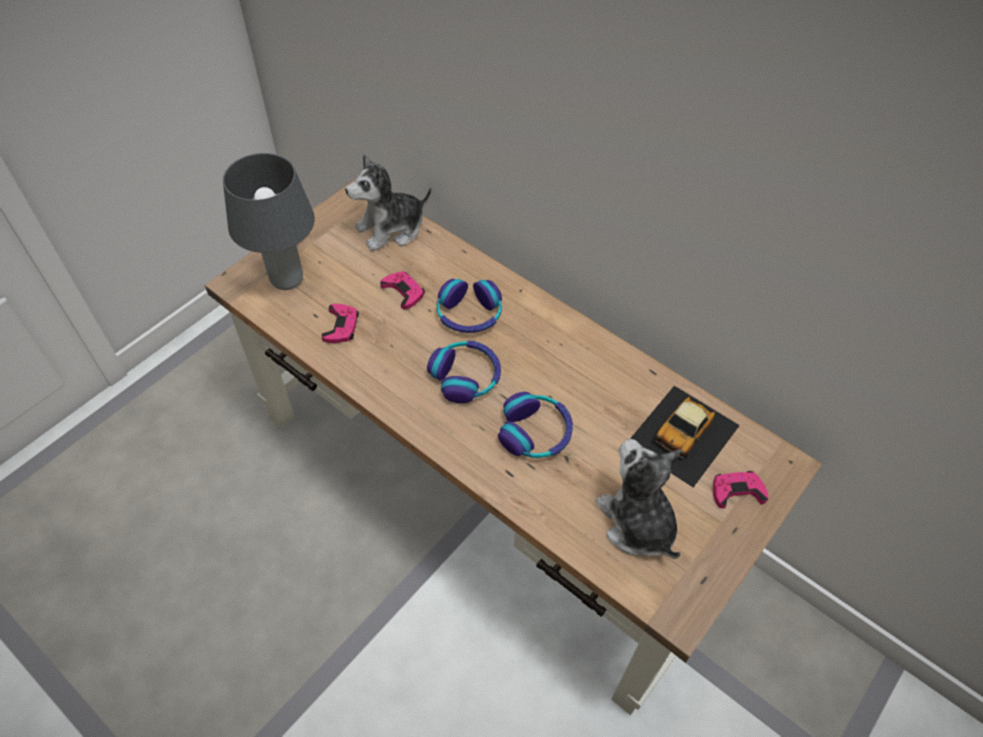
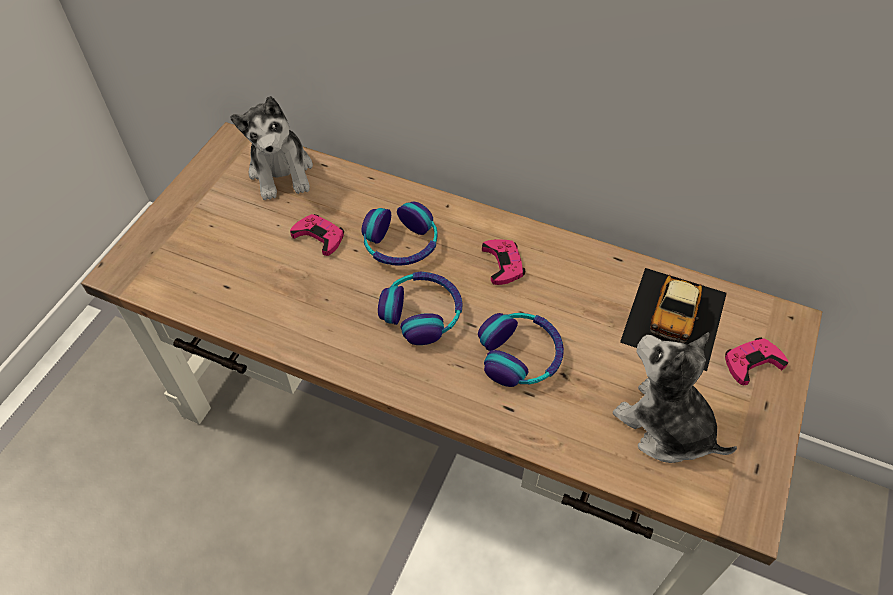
camera: 15 degrees left, 0 degrees up
(286, 281) = (179, 255): grey table lamp -> none
(341, 326) = (261, 292): pink game controller -> pink game controller (503, 264)
(391, 229) = (282, 171): plush toy -> plush toy turned 60 degrees counterclockwise

